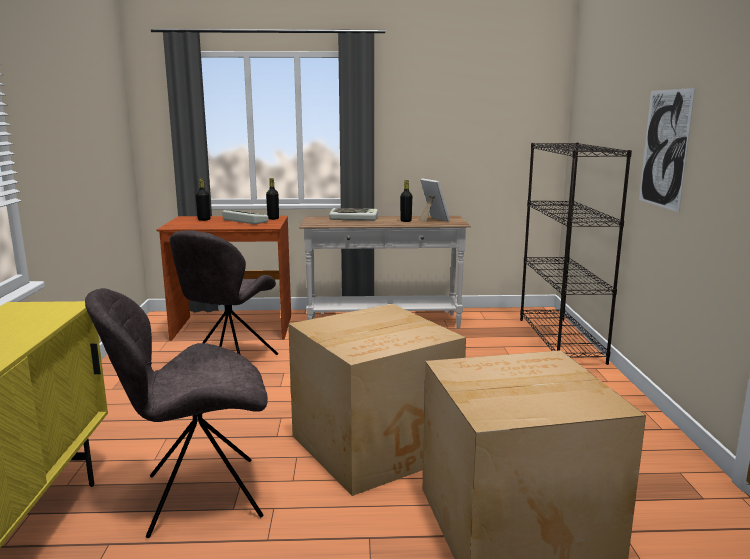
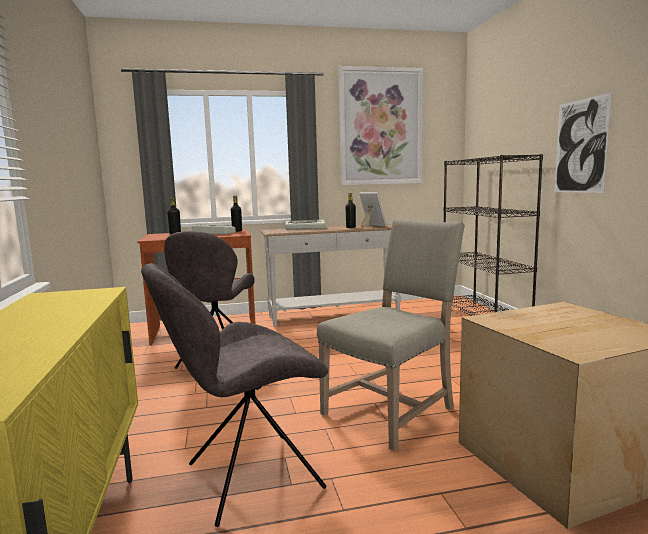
camera: 10 degrees left, 5 degrees down
(377, 446) = (392, 410): cardboard box -> beige chair
(458, 95) = (380, 127): none -> picture

